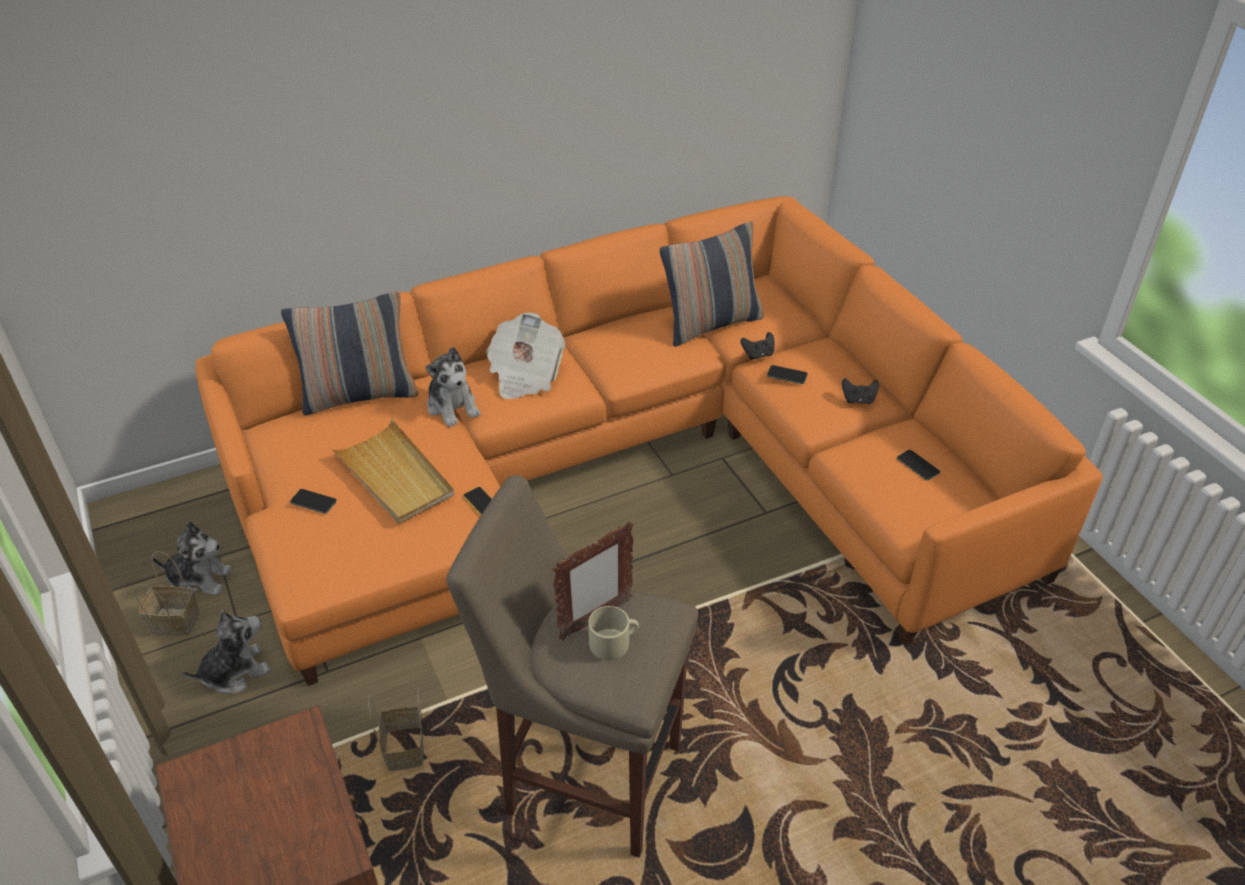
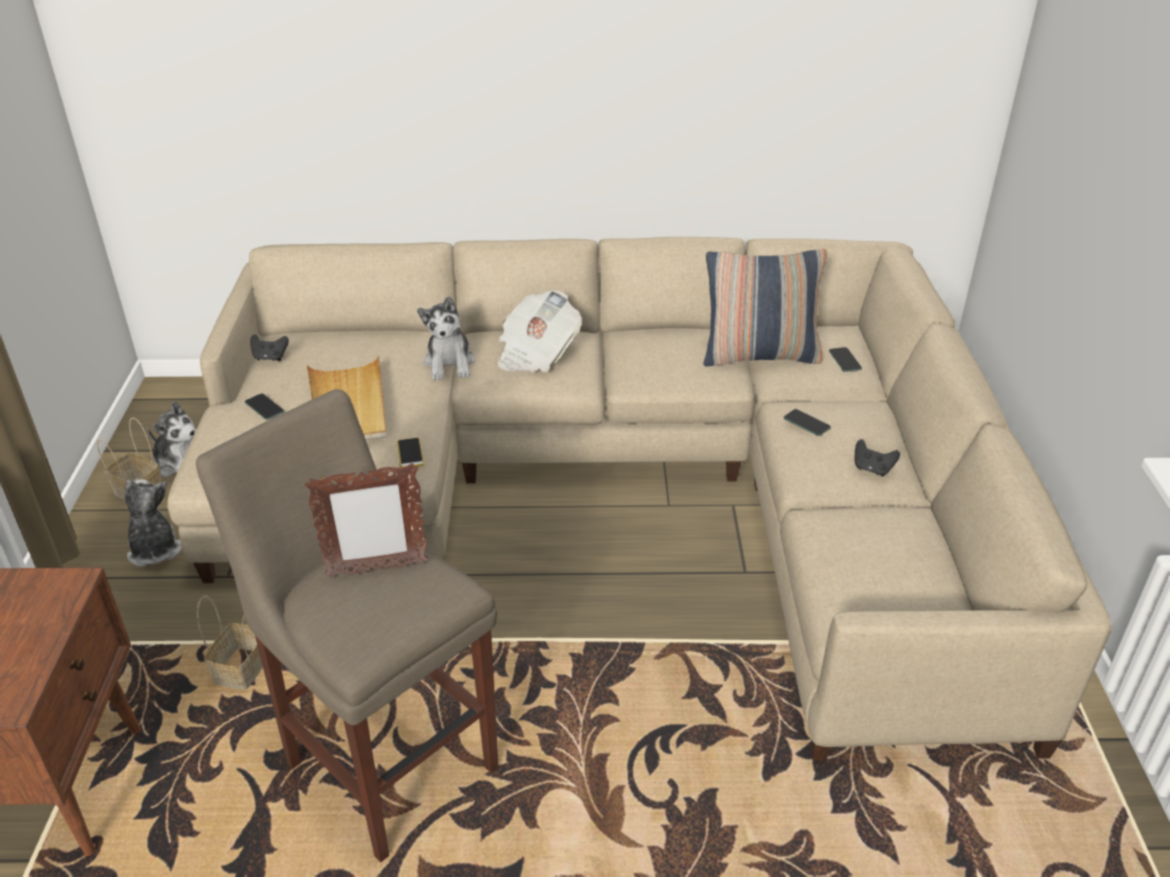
camera: 25 degrees right, 5 degrees down
(235, 671) = (155, 550): plush toy -> plush toy turned 105 degrees counterclockwise
(359, 395) = (374, 332): pillow -> none
(614, 643) = (376, 597): beige mug -> none
(626, 471) = (623, 488): orange sofa -> beige sofa
(758, 355) = (790, 396): black game controller -> black game controller (270, 357)
(918, 465) = (896, 554): phone -> phone (845, 360)

